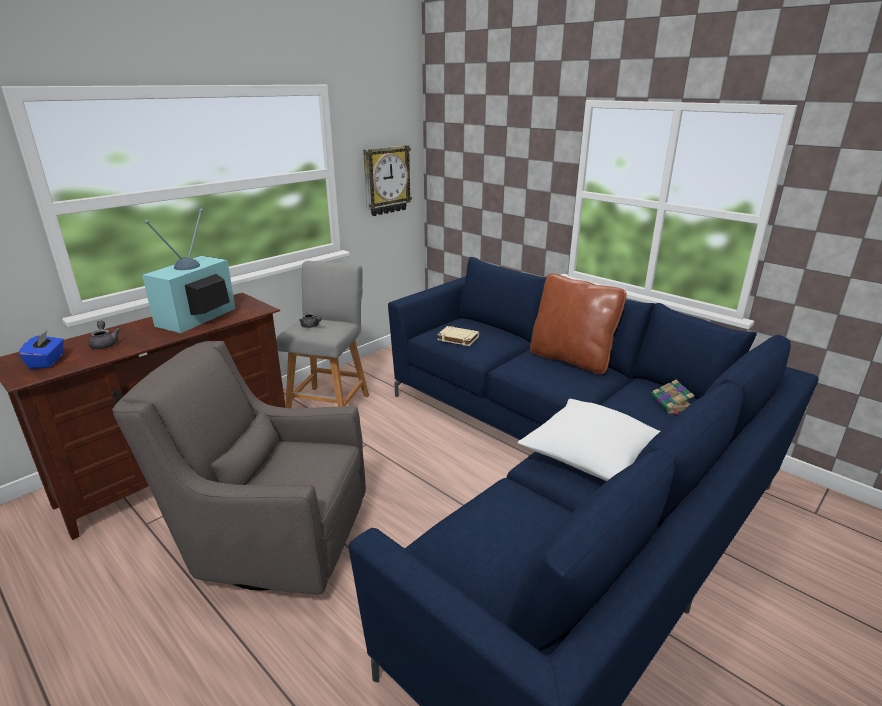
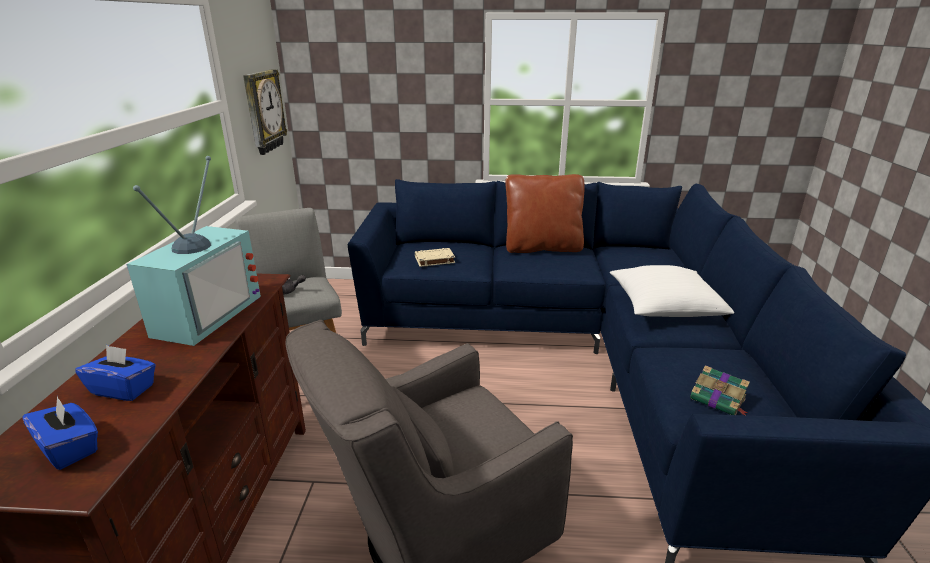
camera: 40 degrees left, 0 degrees up
(104, 344) = (124, 389): grey teapot -> blue tissue box
(198, 318) = (204, 314): television -> television turned 150 degrees counterclockwise
(672, 404) = (648, 256): book -> book (718, 400)

